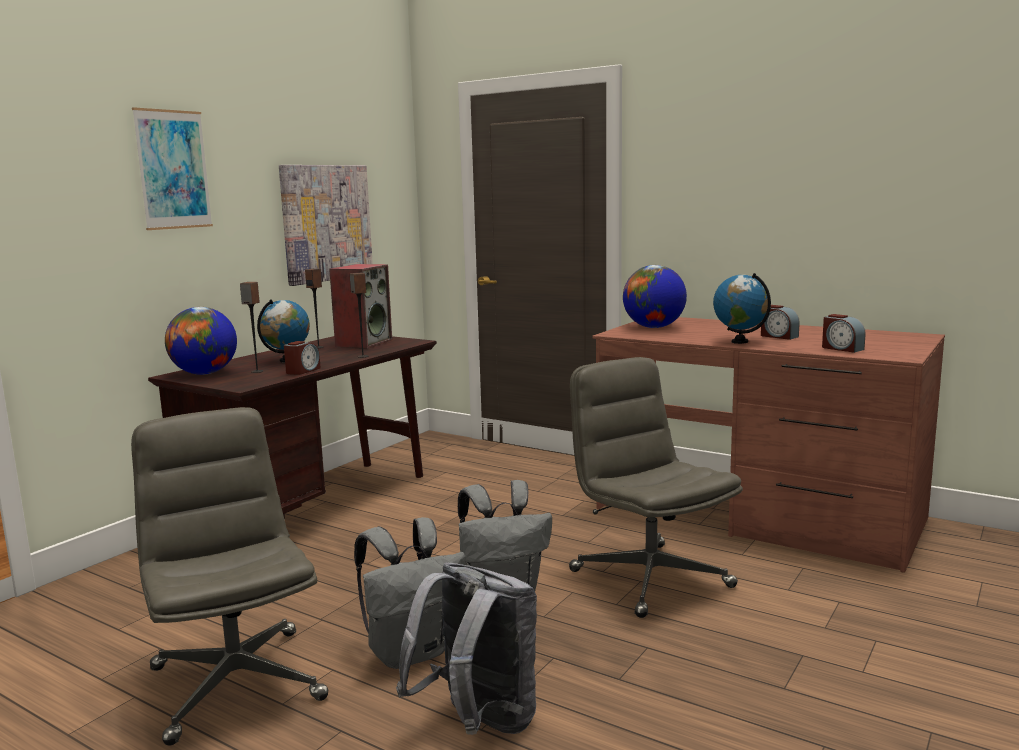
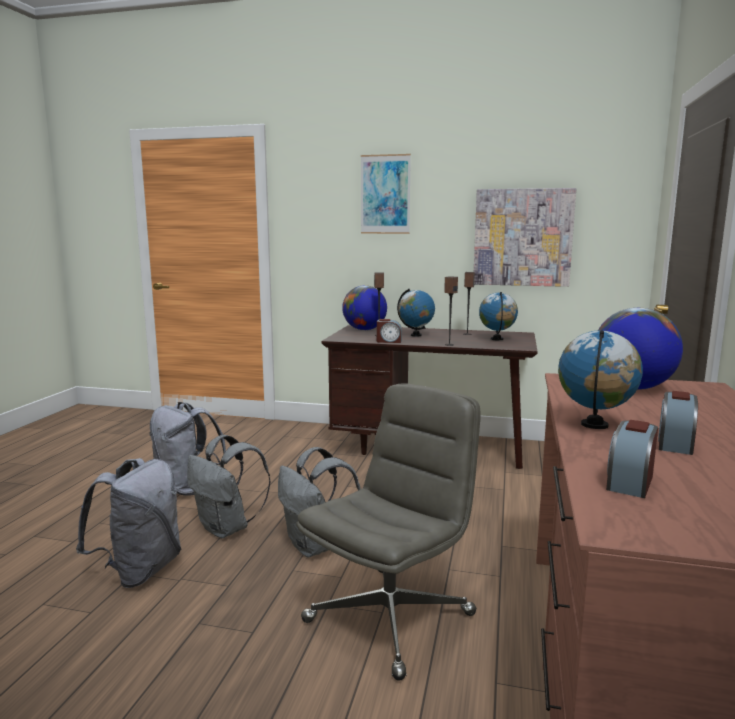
camera: 70 degrees right, 0 degrees up
(235, 682) = (187, 487): grey office chair -> grey backpack
(363, 343) = (497, 339): speaker -> globe

